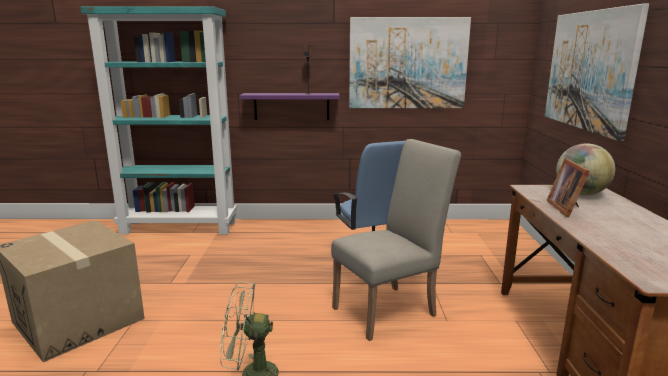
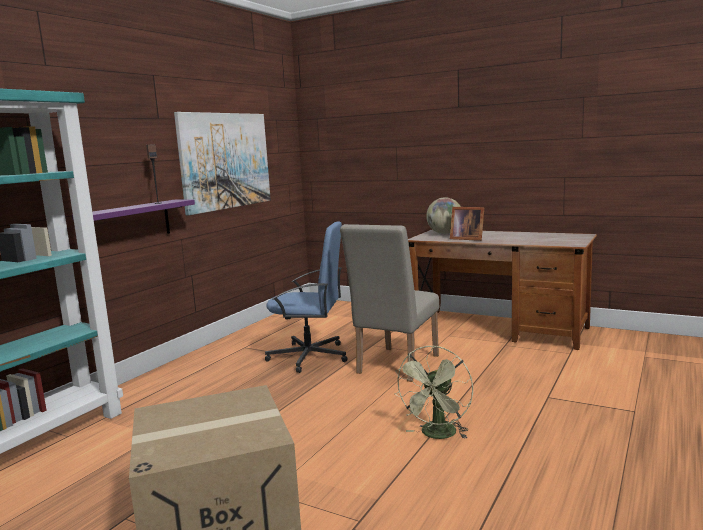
camera: 60 degrees left, 5 degrees down
(390, 309) = (394, 366): beige chair -> beige chair turned 150 degrees counterclockwise
(589, 70) = (388, 152): picture -> none

